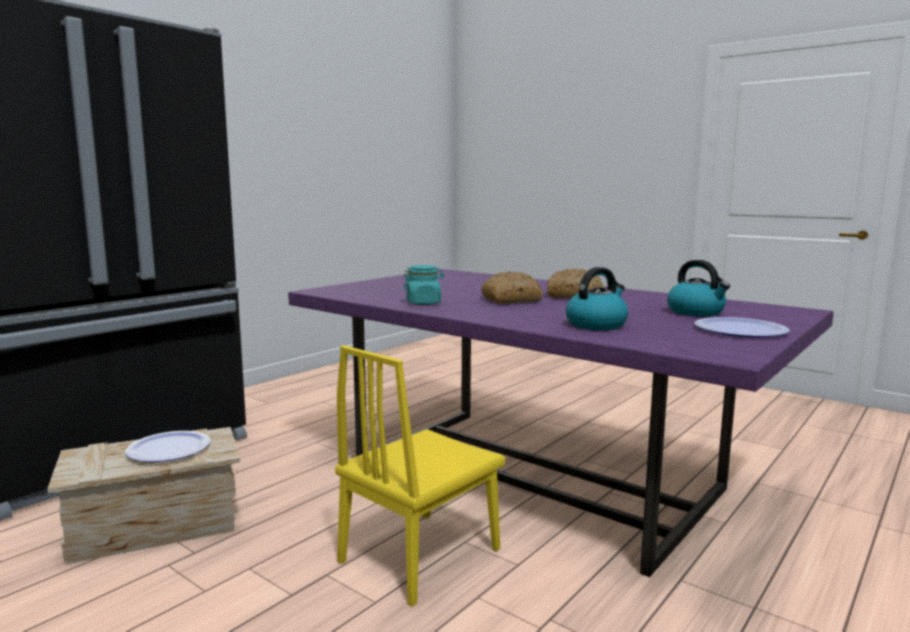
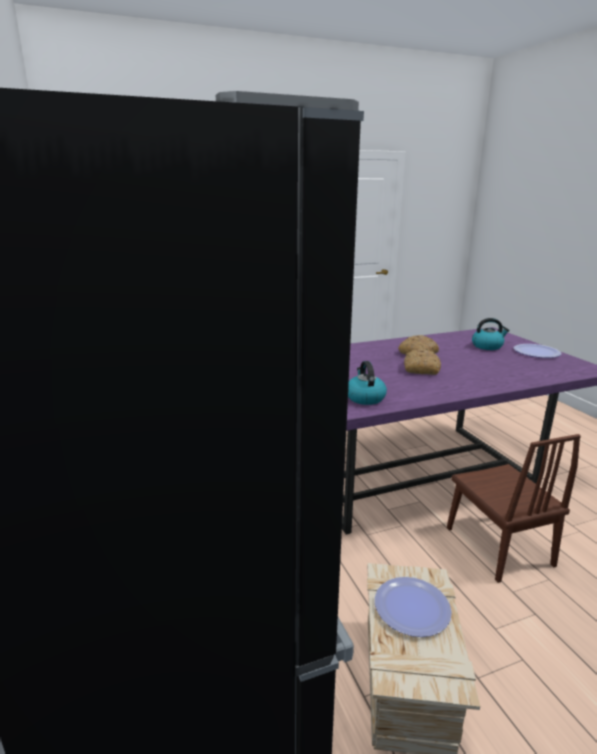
camera: 60 degrees left, 10 degrees up
(420, 555) = (498, 546): yellow chair -> brown chair
(423, 303) = (415, 392): turquoise jar -> none
(596, 325) = (514, 371): kettle -> kettle (365, 398)

